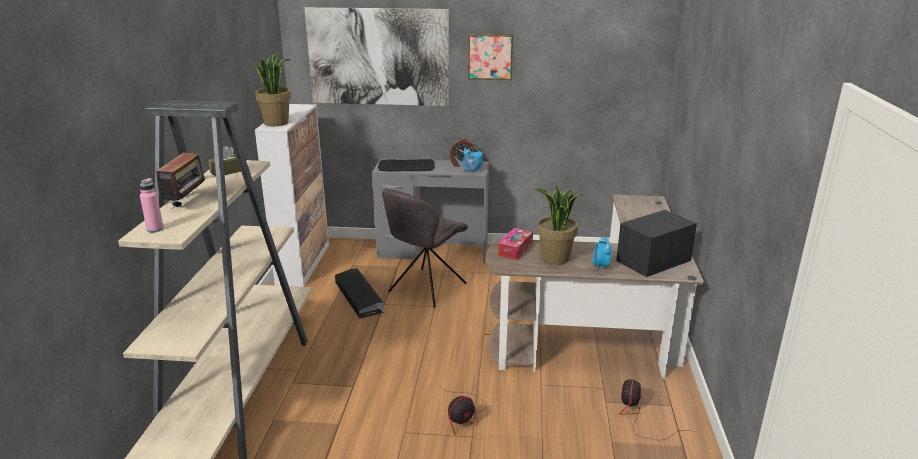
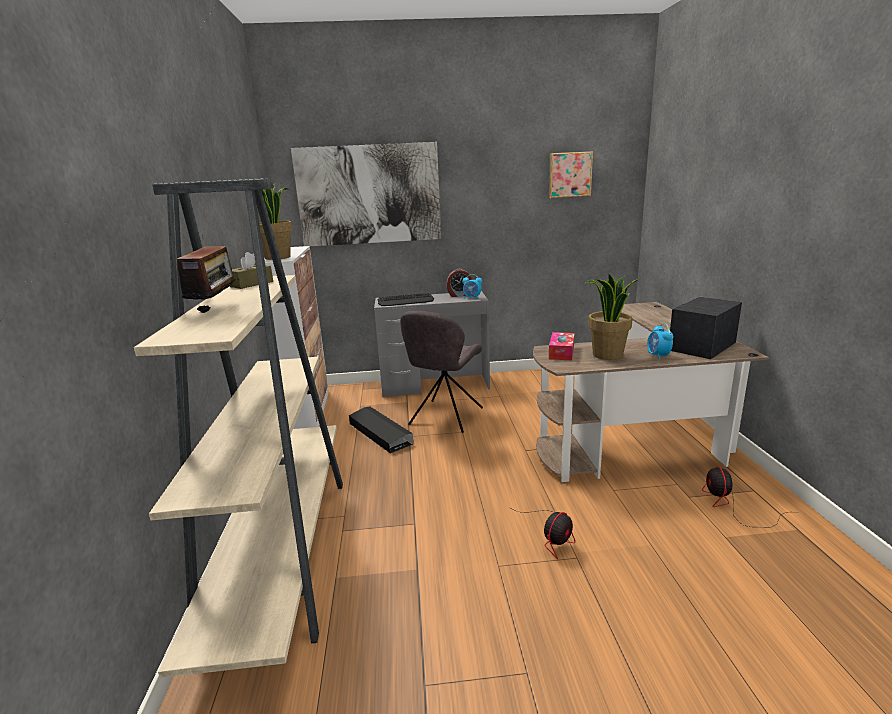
camera: 10 degrees left, 5 degrees down
(155, 229) = (185, 332): pink bottle -> none
(490, 56) = (478, 187): picture -> picture (569, 174)

